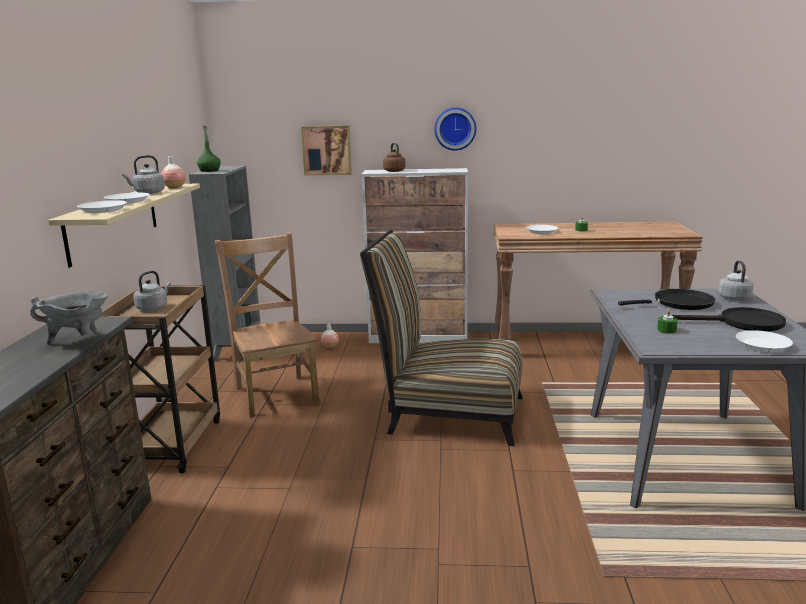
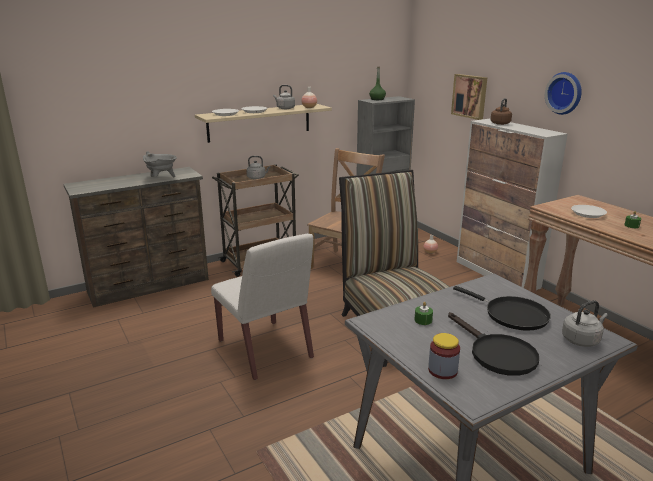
camera: 55 degrees right, 5 degrees up
(402, 507) = (265, 349): none -> white chair
(763, 345) = (442, 370): white plate -> jar

